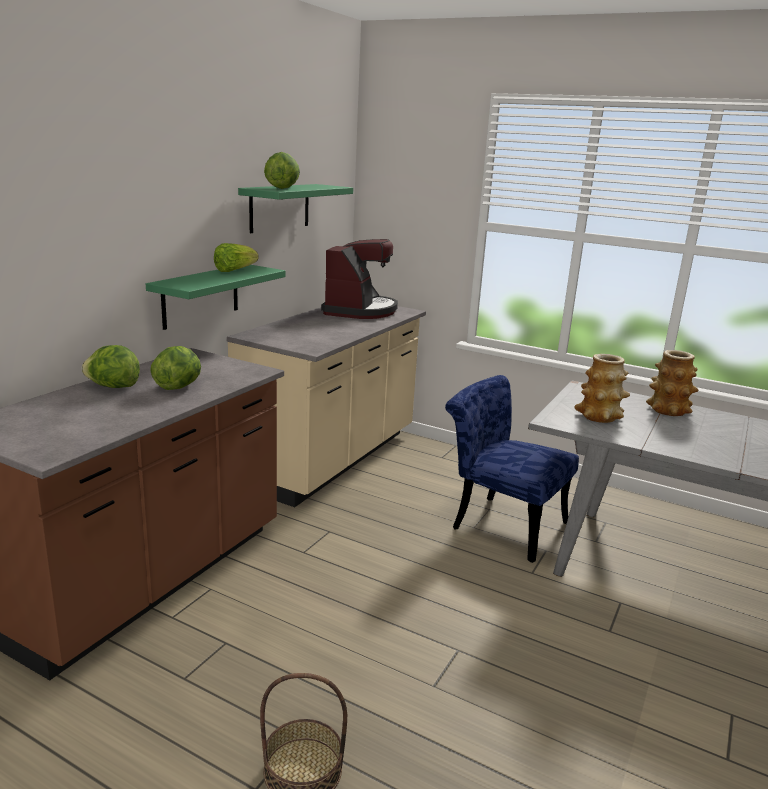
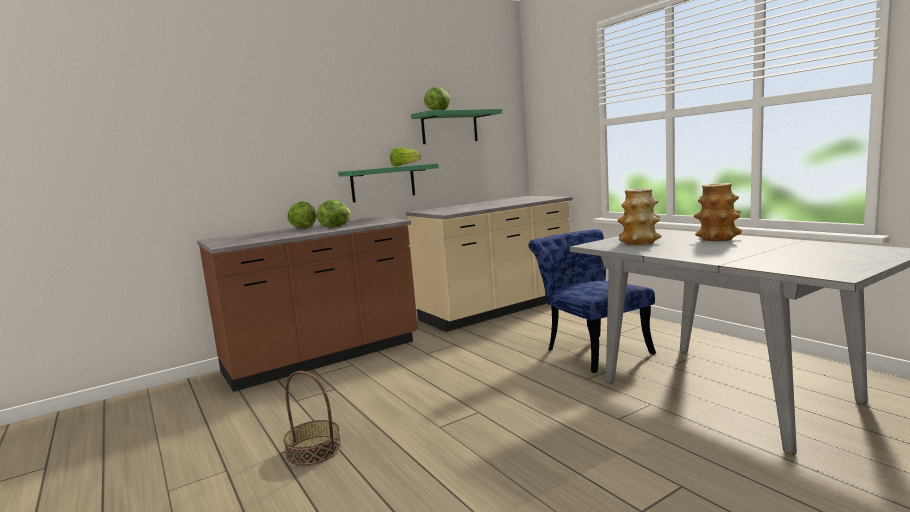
camera: 30 degrees right, 10 degrees down
(360, 310) = (520, 199): coffee machine -> none

